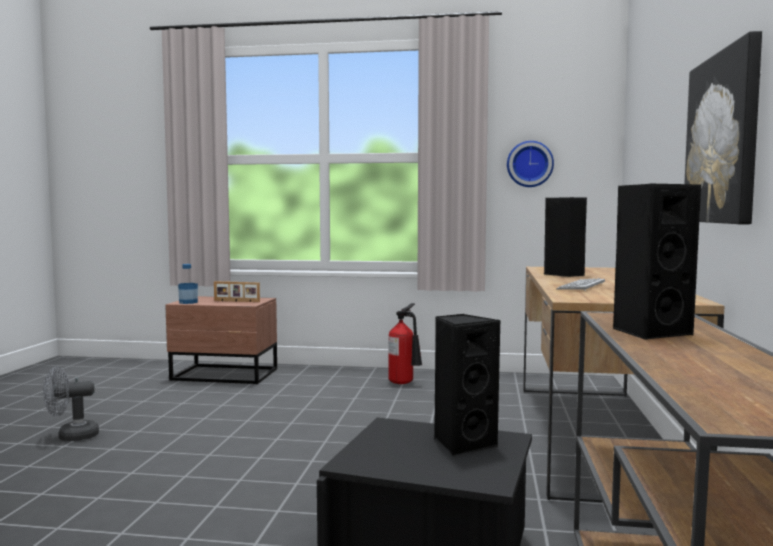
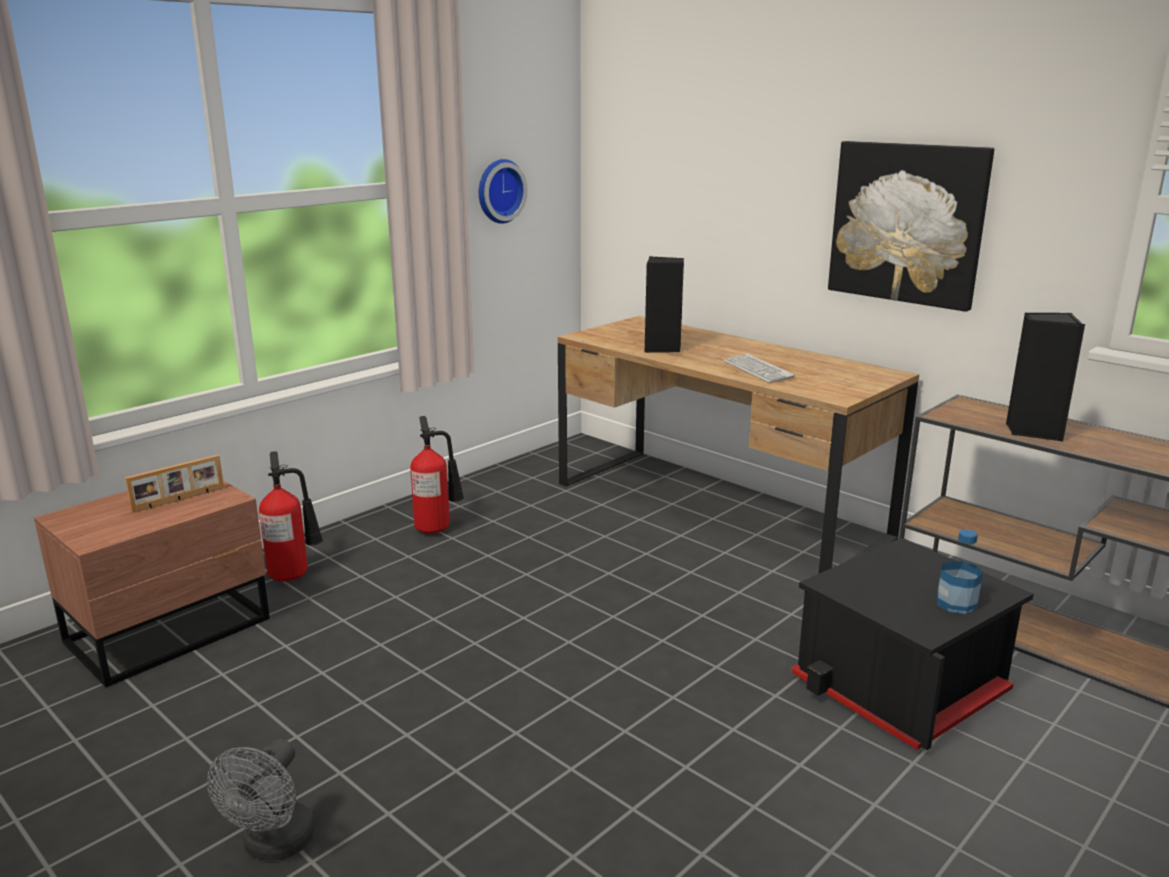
camera: 55 degrees left, 15 degrees up
(188, 302) = (106, 534): bottle -> bottle (956, 604)
(306, 376) = (294, 574): none -> fire extinguisher
(462, 443) = (907, 570): black speaker -> none

